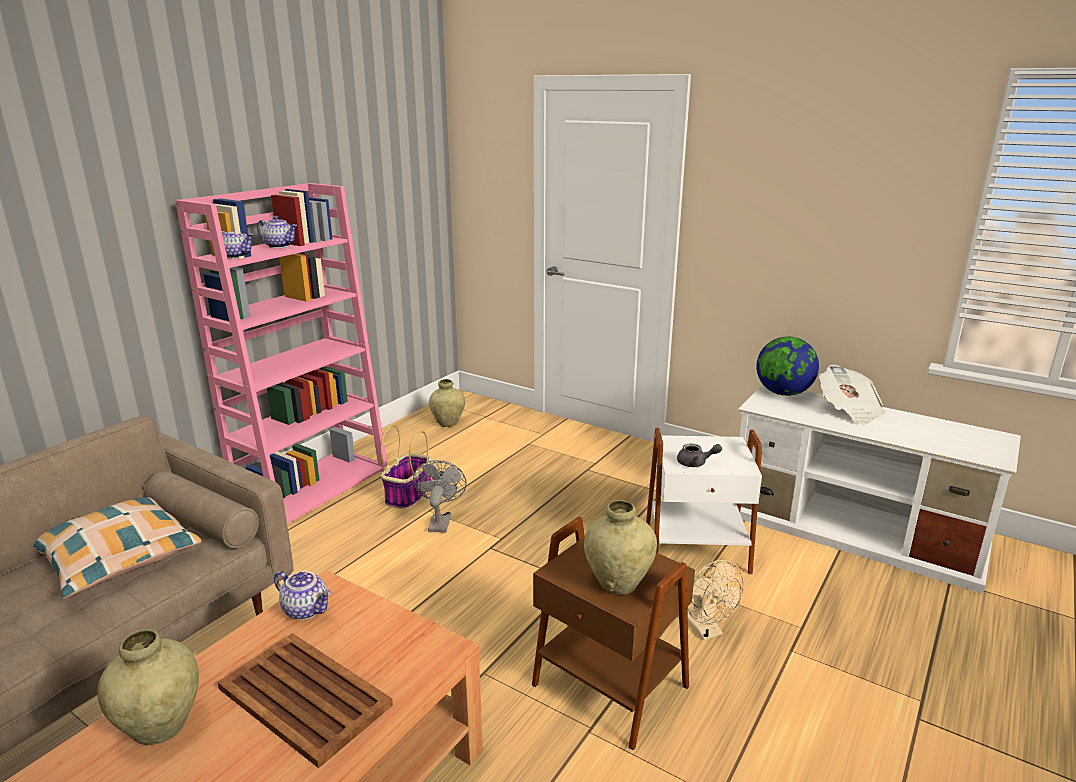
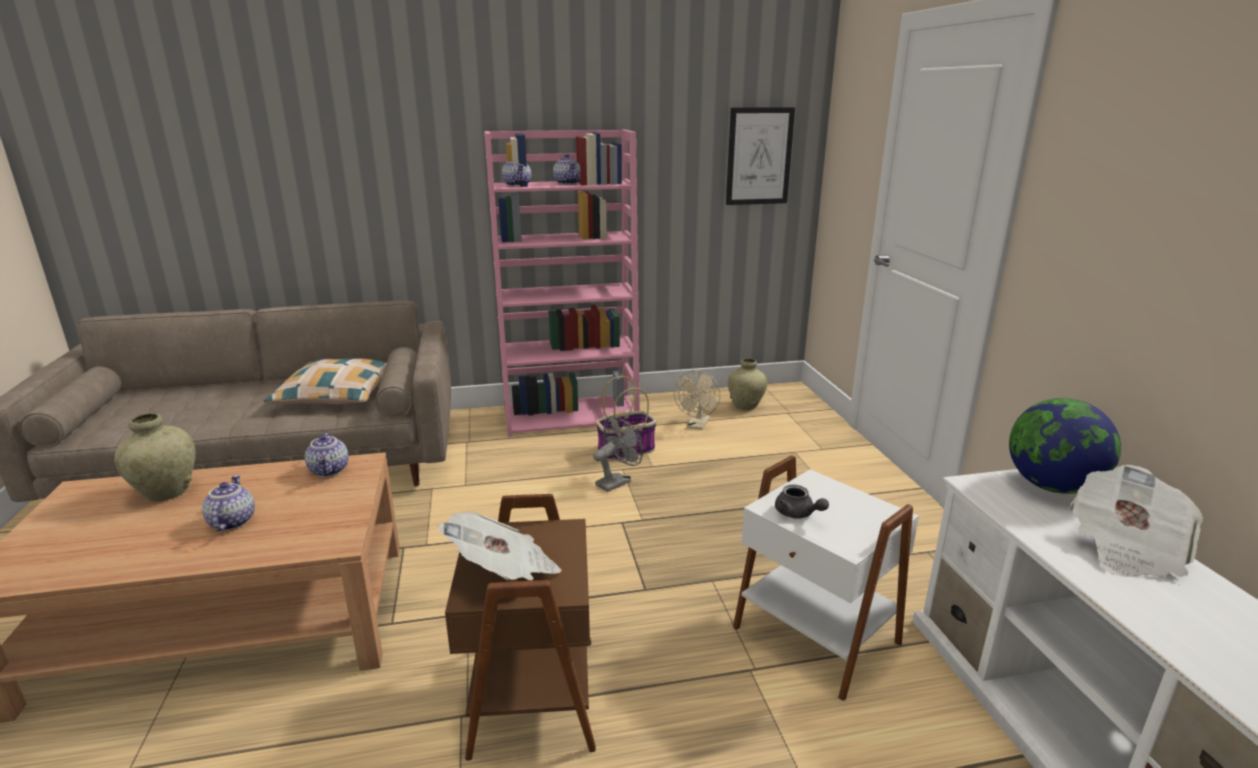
camera: 45 degrees right, 0 degrees up
(305, 698) = (231, 522): brown tray -> teapot
(409, 195) = (759, 156): none -> picture
(618, 583) = (504, 571): beige vase -> newspaper
(706, 630) = (696, 716): beige fan -> beige fan (697, 425)

